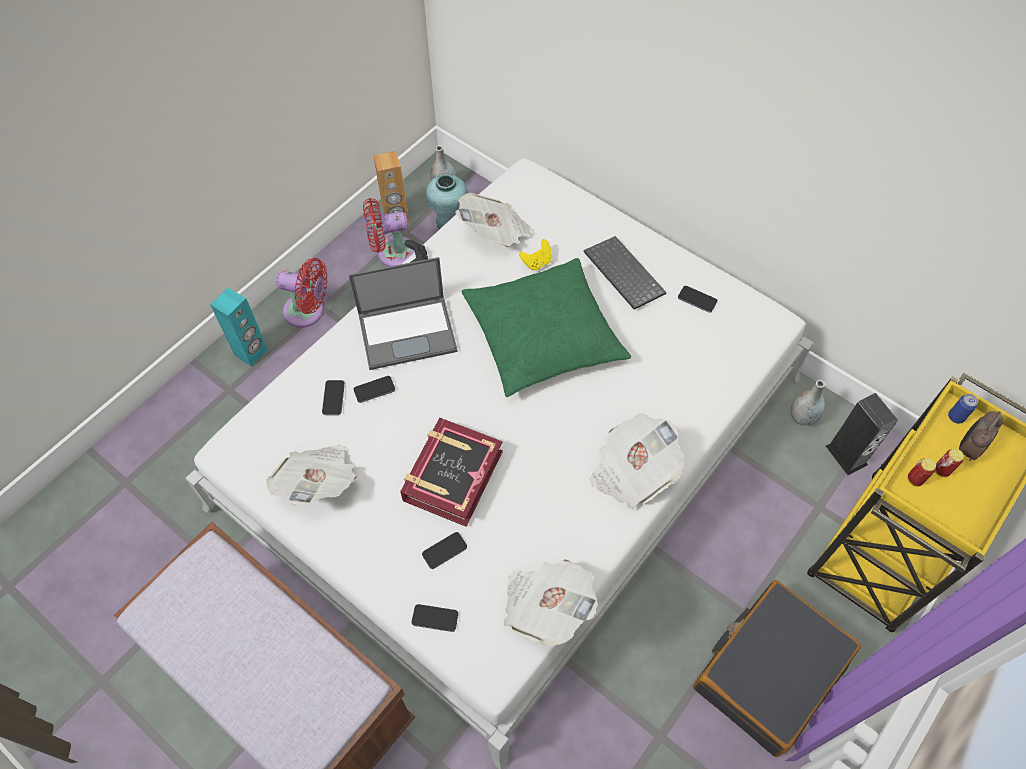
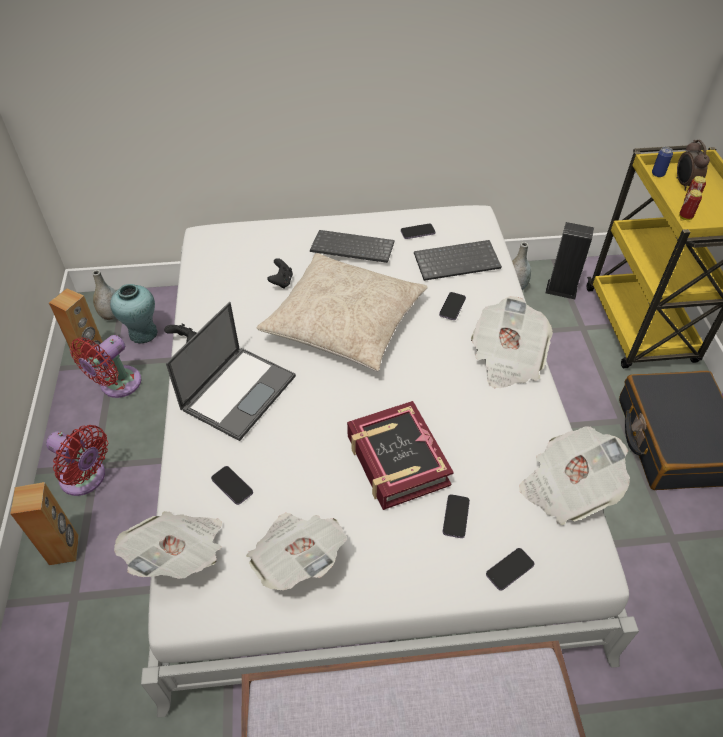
camera: 45 degrees left, 10 degrees down
(251, 352) = (64, 549): turquoise speaker -> brown speaker
(308, 312) = (86, 478): red fan -> red fan turned 60 degrees clockwise
(374, 390) = (261, 452): phone -> phone (452, 307)
(496, 233) = (227, 283): newspaper -> newspaper (179, 554)
(537, 262) = (281, 281): yellow game controller -> black game controller
(543, 335) = (344, 322): green pillow -> beige pillow
(697, 353) = (457, 261): none -> keyboard

